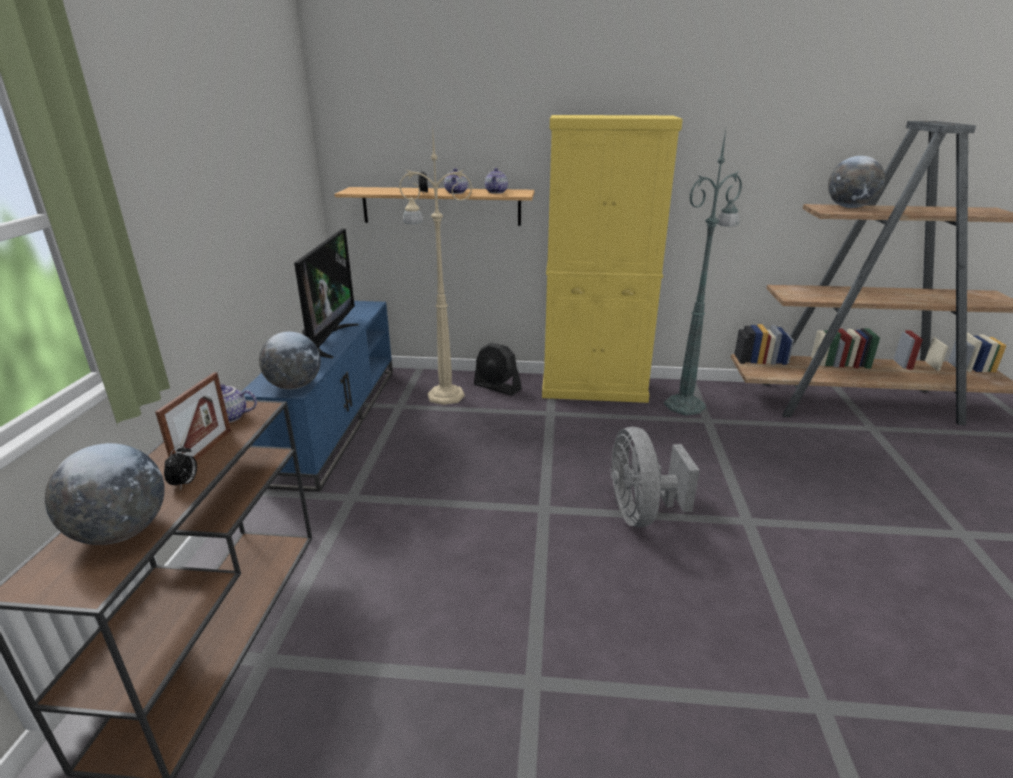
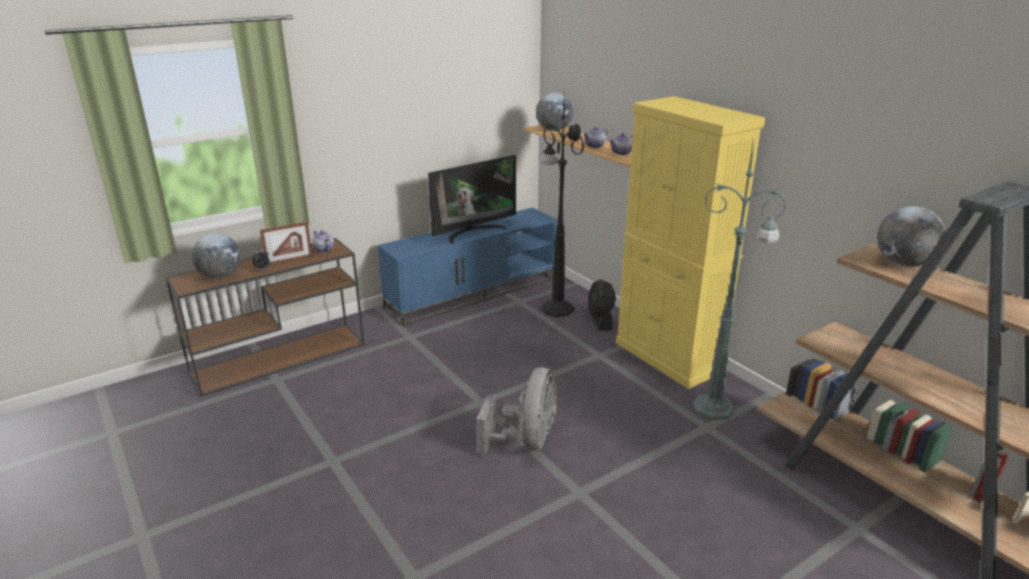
camera: 50 degrees right, 0 degrees up
(294, 386) = (406, 251): globe -> globe (553, 130)
(443, 395) = (556, 308): beige floor lamp -> black floor lamp
(641, 513) = (526, 441): grey fan -> grey fan turned 150 degrees clockwise

